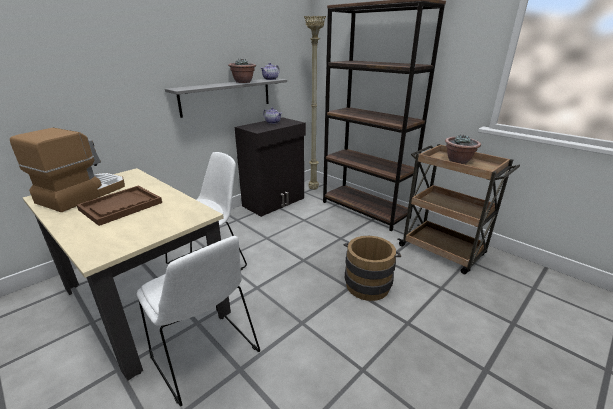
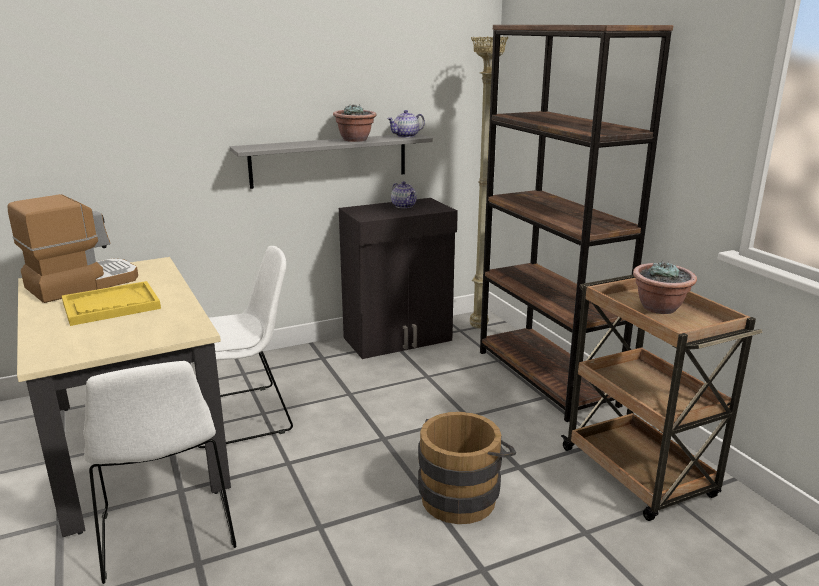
camera: 20 degrees right, 5 degrees down
(121, 206) = (111, 306): brown tray -> yellow tray

